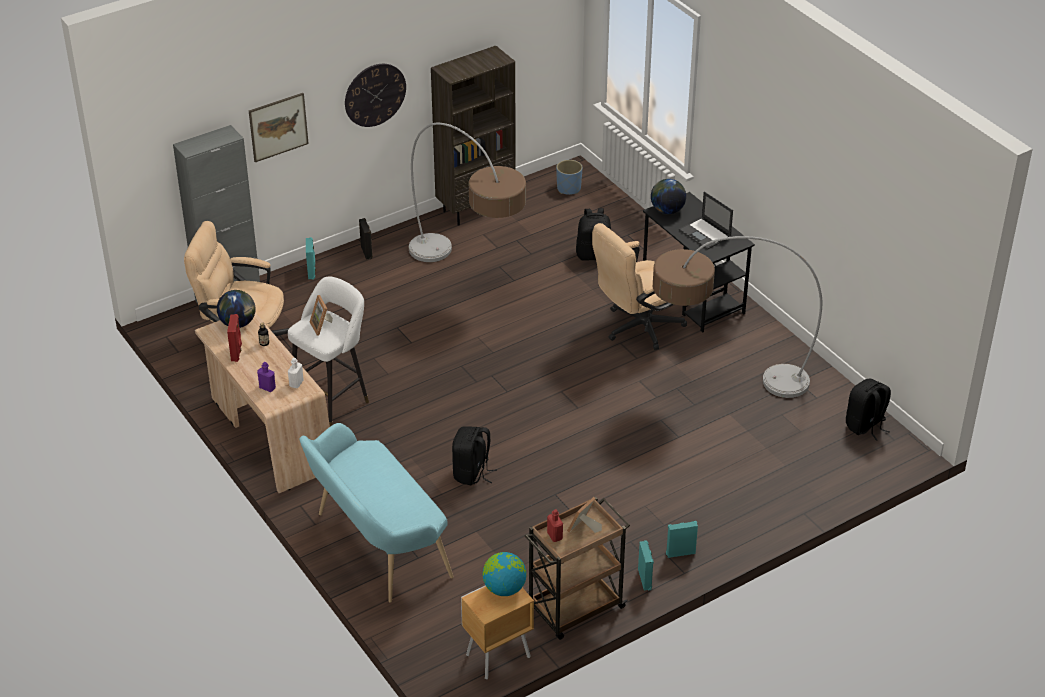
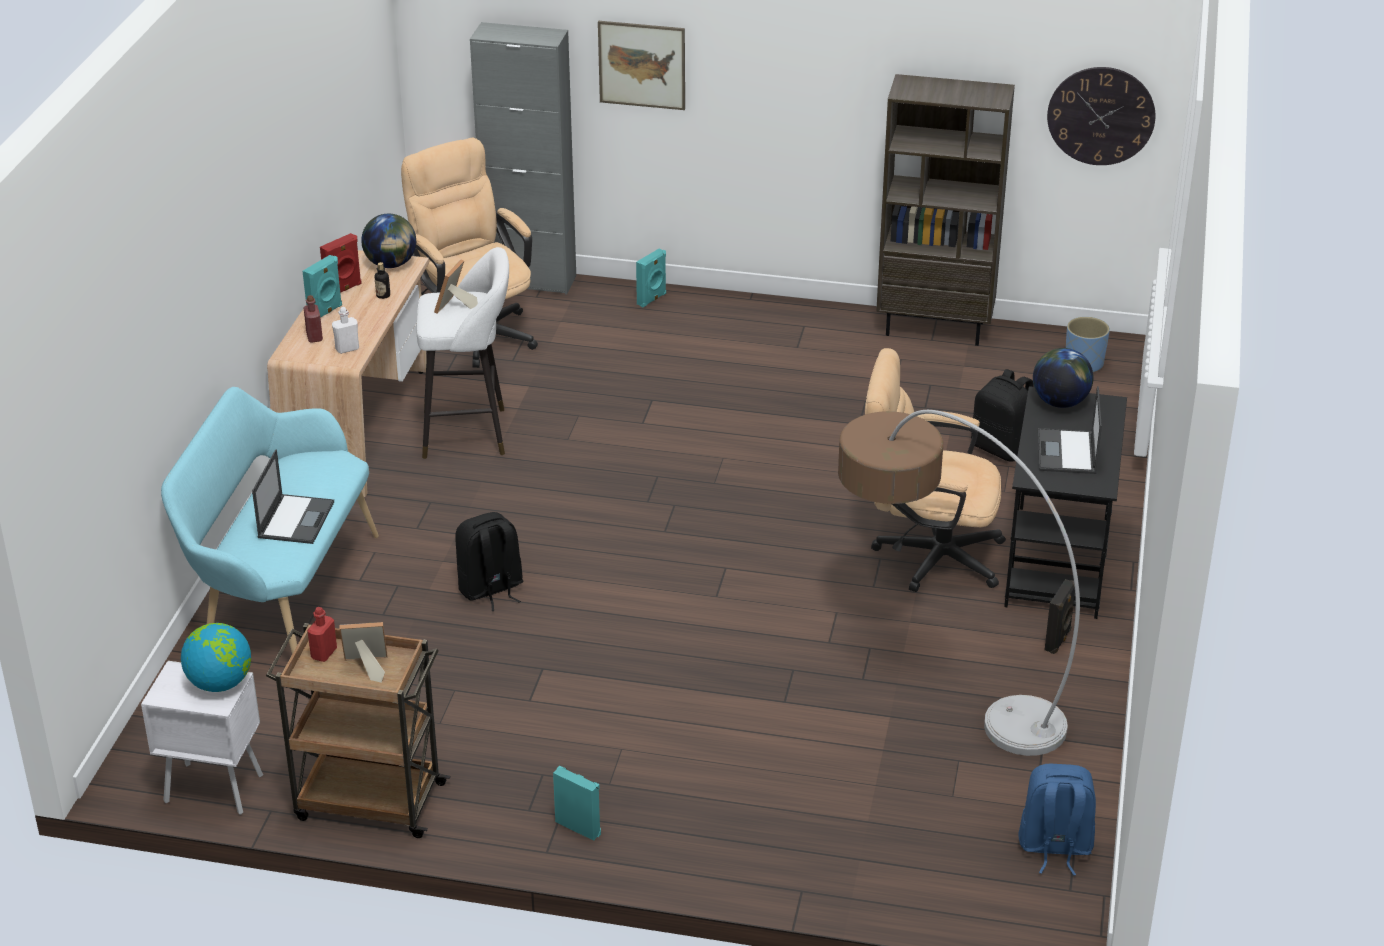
camera: 45 degrees right, 5 degrees down
(267, 388) = (314, 337): purple bottle -> red bottle
(367, 252) = (741, 310): black speaker -> black speaker (1058, 640)
(375, 95) = (801, 80): wall clock -> wall clock (1101, 115)
(396, 490) = (296, 519): none -> laptop
(469, 276) = (815, 392): floor lamp -> none
(496, 656) = (212, 788): brown nightstand -> white nightstand
(645, 579) = (492, 826): turquoise speaker -> turquoise speaker (326, 312)
(865, 426) = (1054, 847): black backpack -> blue backpack

